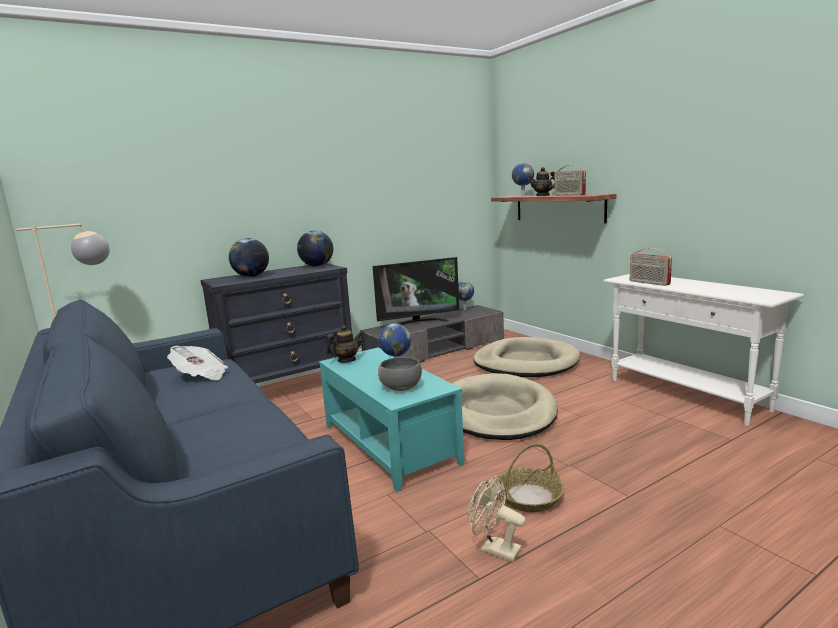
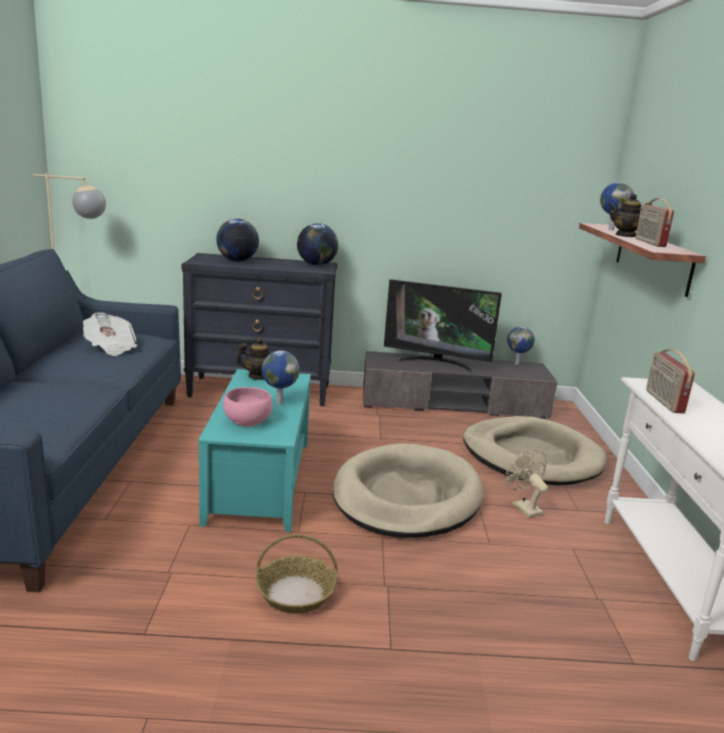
camera: 30 degrees right, 5 degrees up
(400, 387) = (247, 421): grey bowl -> pink bowl
(494, 549) = (193, 619): beige fan -> beige fan (523, 507)

